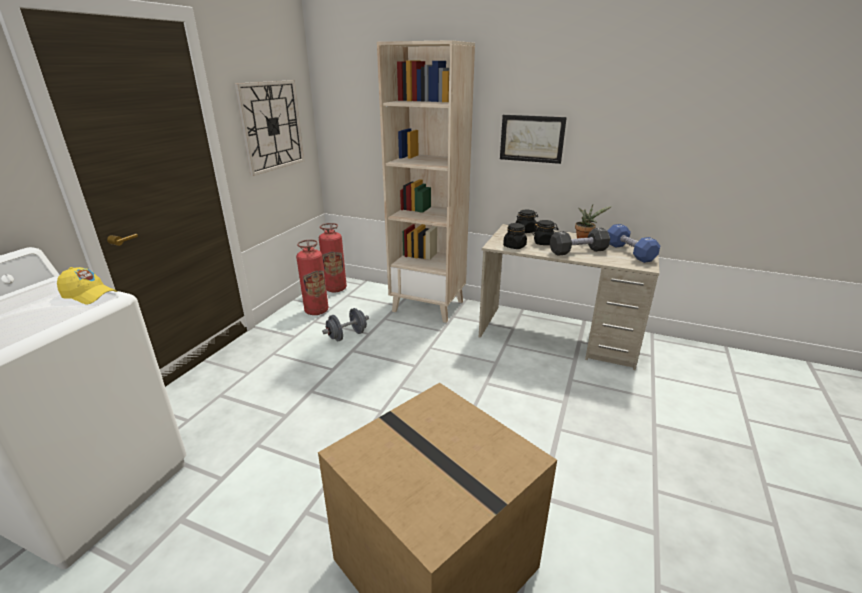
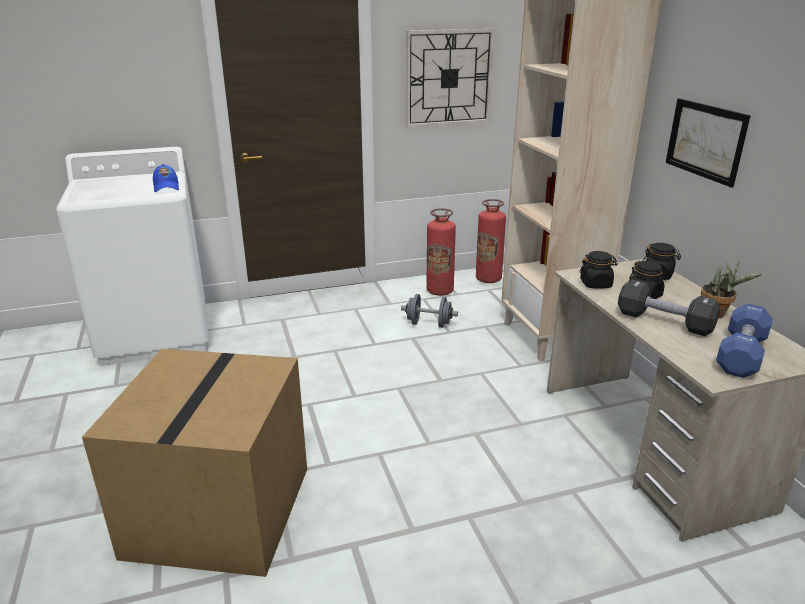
camera: 50 degrees right, 0 degrees up
(89, 295) = (166, 187): yellow cap -> blue cap

